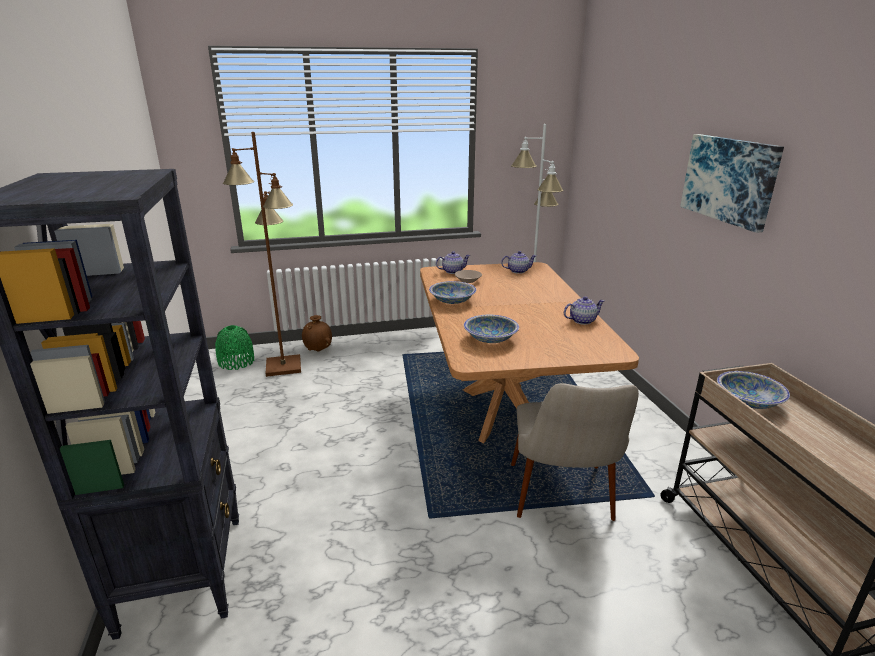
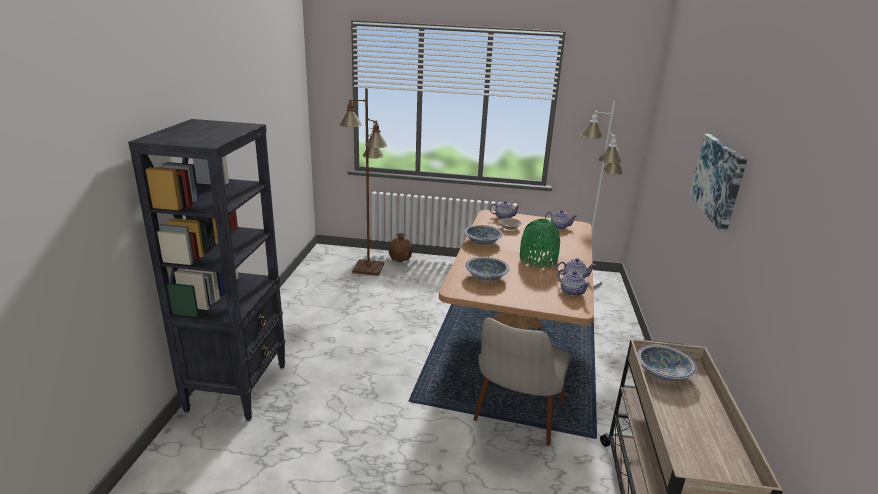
camera: 20 degrees right, 0 degrees up
(236, 362) = (337, 258): green vase -> green vase (538, 259)
(593, 335) = (571, 291): none -> teapot

